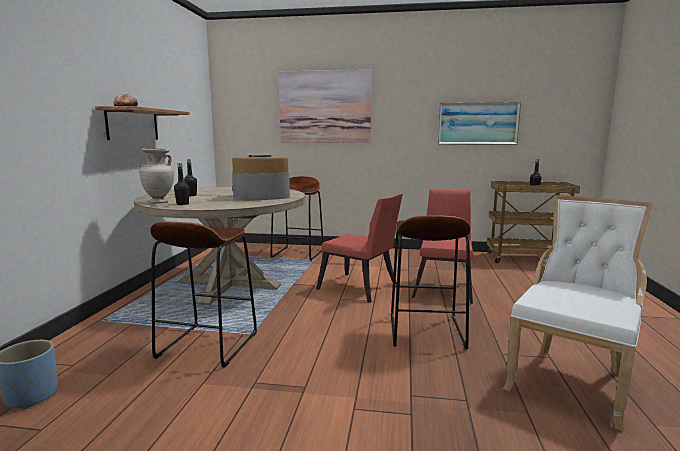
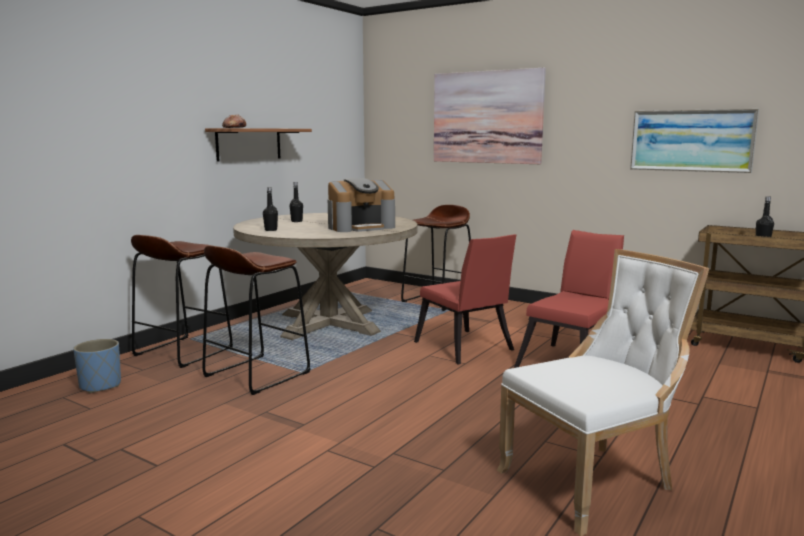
camera: 25 degrees right, 0 degrees up
(159, 202) = (254, 227): beige vase -> none
(261, 196) = (361, 227): coffee machine -> coffee machine turned 135 degrees clockwise
(425, 332) = (484, 403): brown stool -> brown stool (183, 352)

